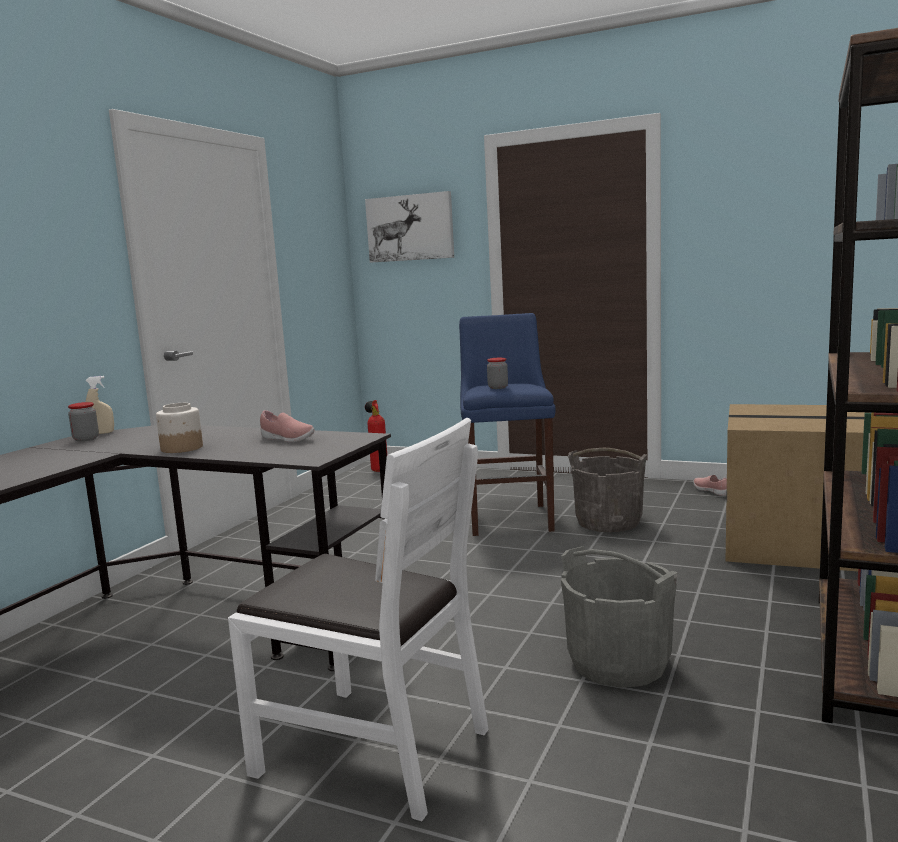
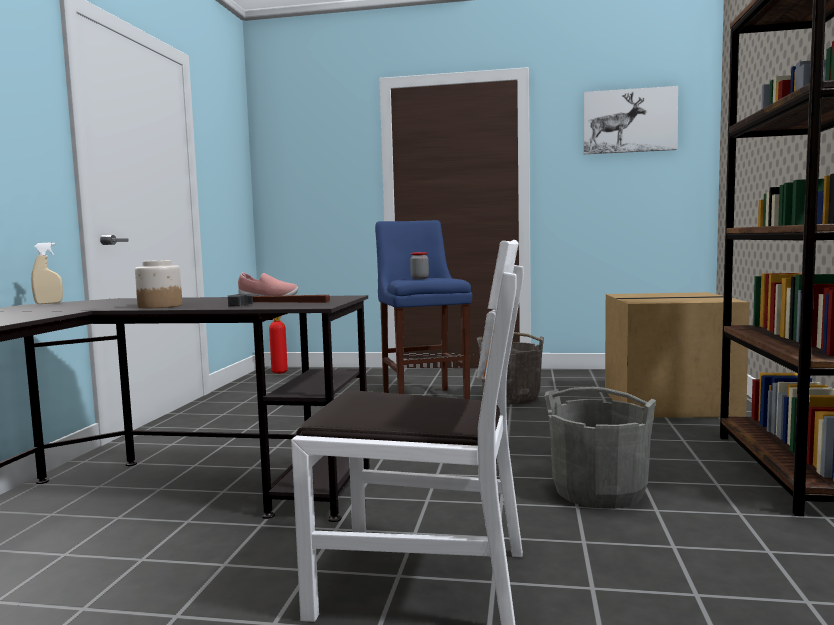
camera: 15 degrees left, 5 degrees down
(86, 439) = (35, 306): jar -> none
(286, 452) = (281, 304): none -> hammer
(410, 228) = (310, 155): picture -> picture (629, 121)
(711, 491) = (578, 375): pink shoe -> none

